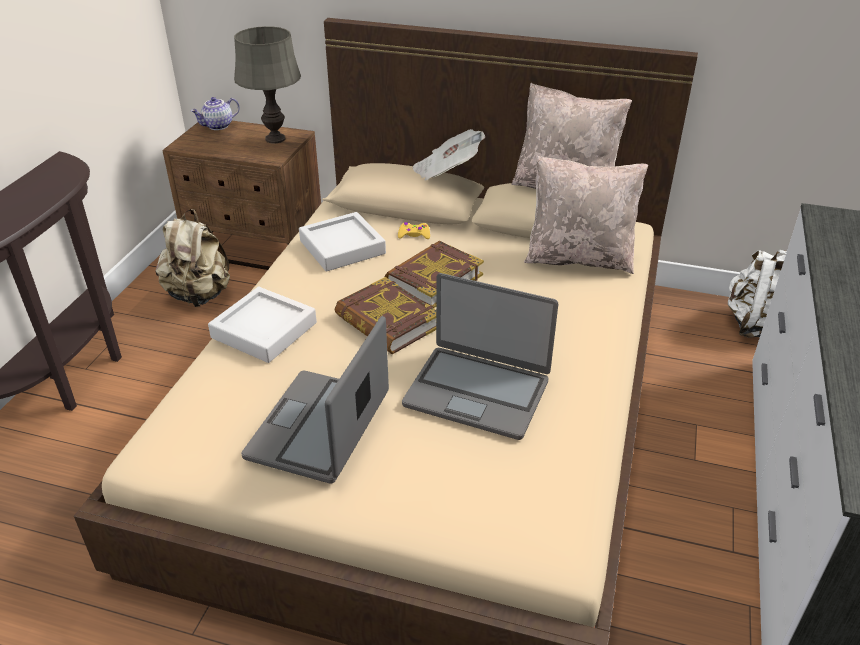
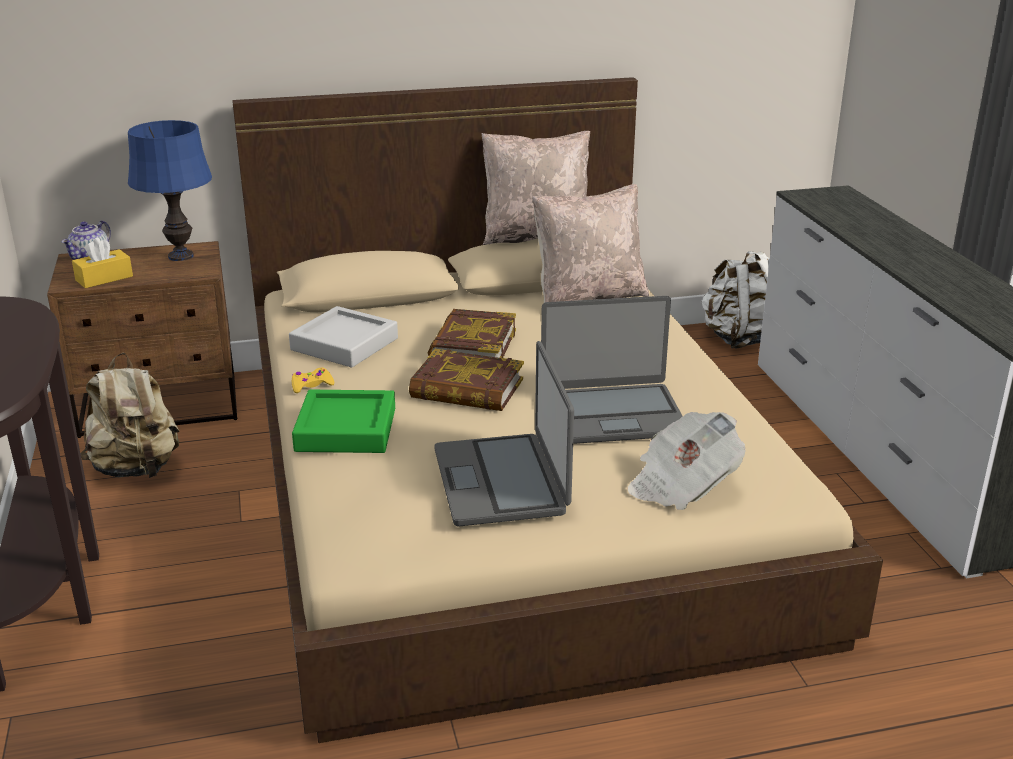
camera: 30 degrees left, 10 degrees down
(208, 146) = (104, 278): none -> yellow tissue box
(264, 330) = (346, 430): grey tray -> green tray
(275, 139) = (180, 256): grey table lamp -> blue table lamp
(414, 235) = (408, 316): yellow game controller -> yellow game controller (311, 385)
(447, 172) = (407, 247): newspaper -> newspaper (682, 485)

